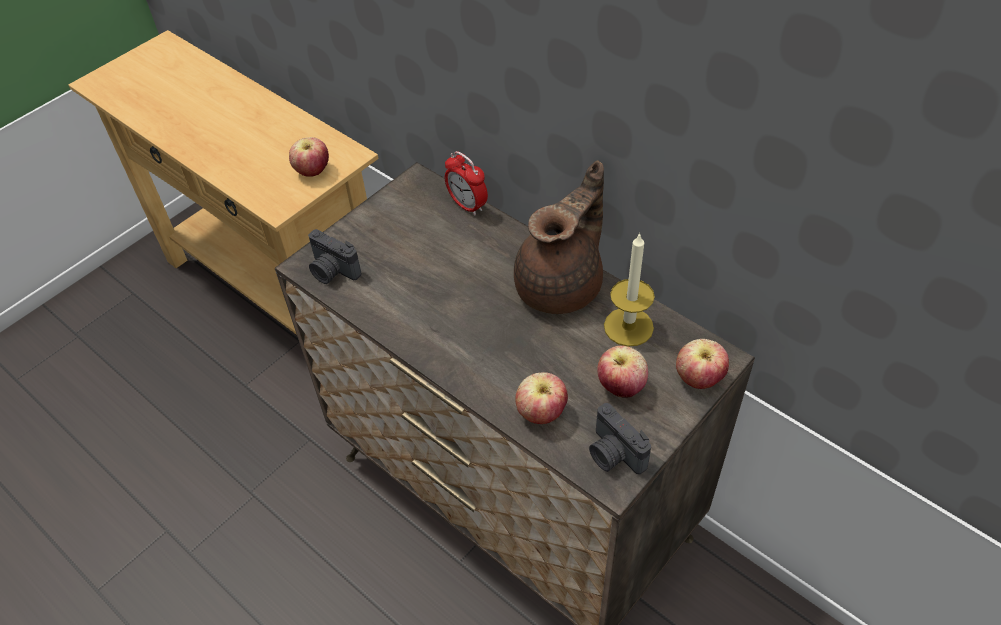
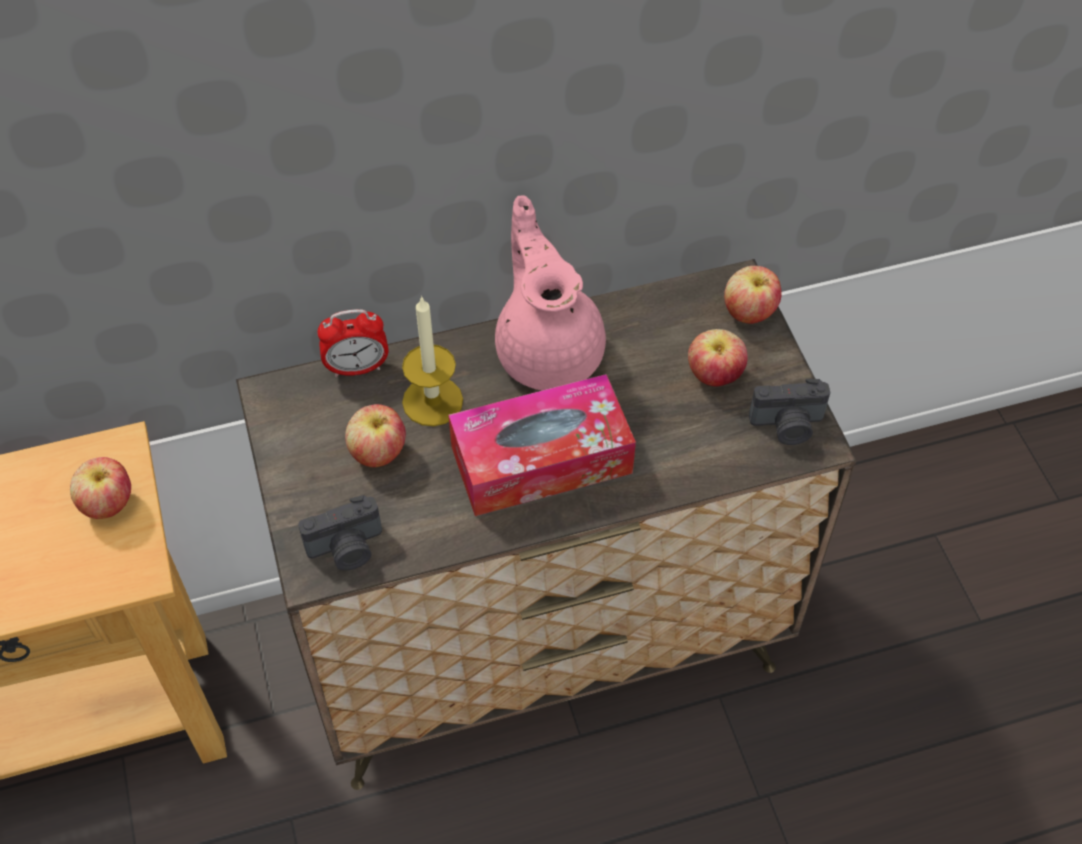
camera: 60 degrees left, 5 degrees up
(468, 327) = (541, 460): none -> tissue box
(541, 413) = (699, 456): apple -> apple (378, 453)
(562, 285) = (549, 349): brown teapot -> pink teapot
(628, 327) = (646, 328): candle -> candle (432, 401)

